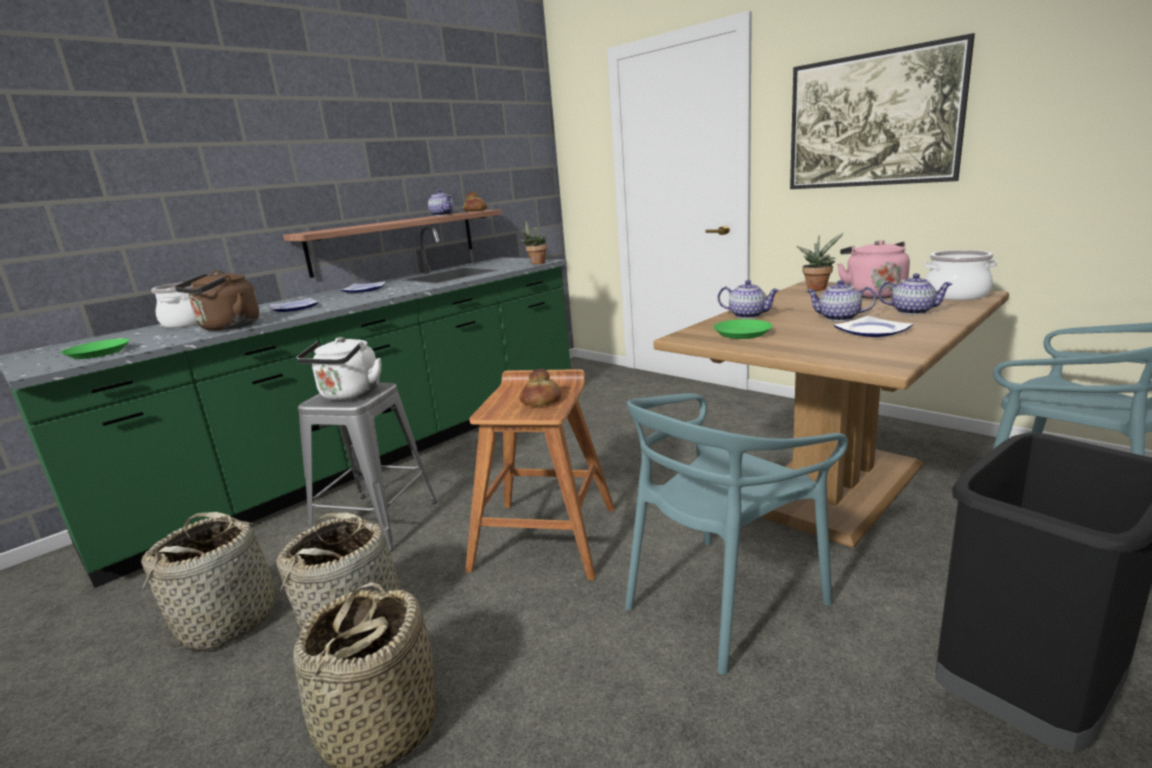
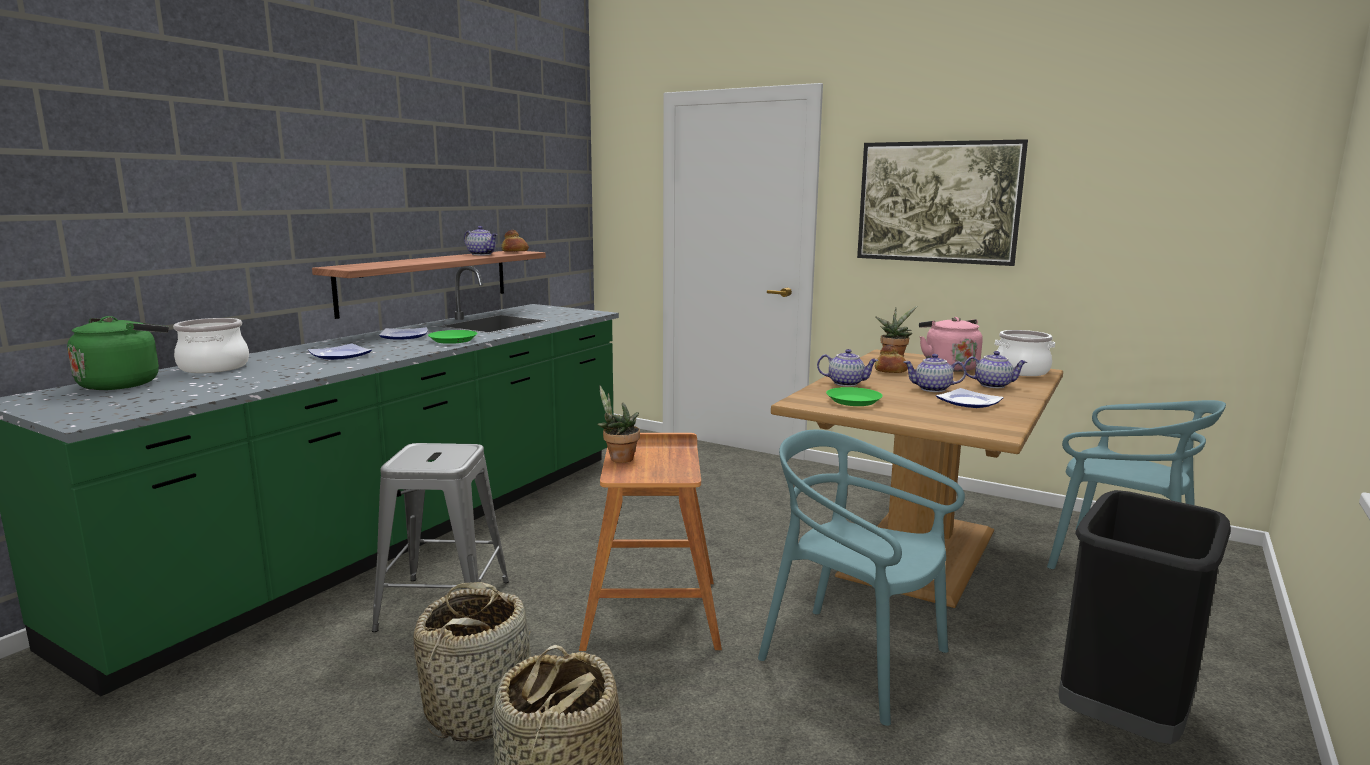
camera: 15 degrees left, 5 degrees down
(99, 353) = (142, 402): green plate -> green plate (453, 340)
(110, 338) = (124, 383): none -> green kettle
(227, 327) = (280, 376): brown kettle -> none
(229, 620) = (318, 717): basket -> none
(349, 395) = (437, 457): white kettle -> none
(536, 263) = (587, 314): potted plant -> potted plant (618, 458)
(541, 401) = (665, 464): bread -> bread (890, 371)
(722, 600) = (853, 660): turquoise chair -> turquoise chair turned 90 degrees clockwise

